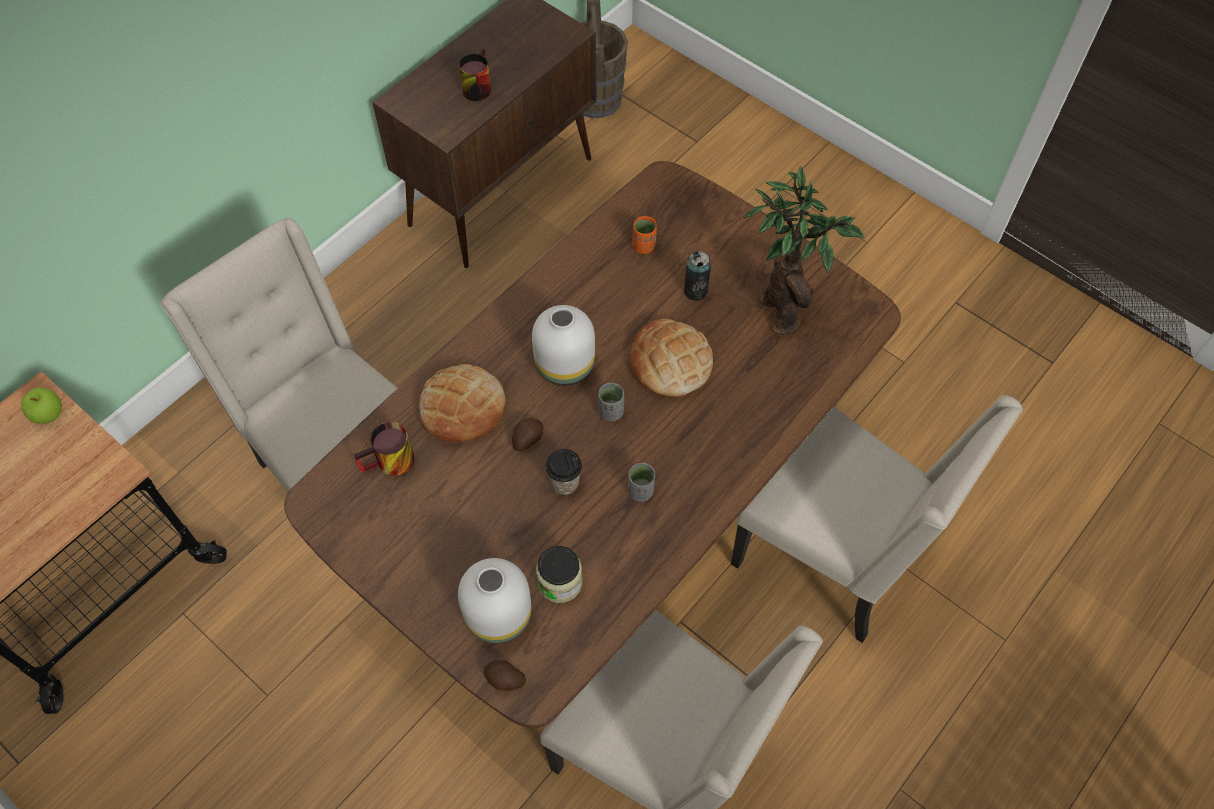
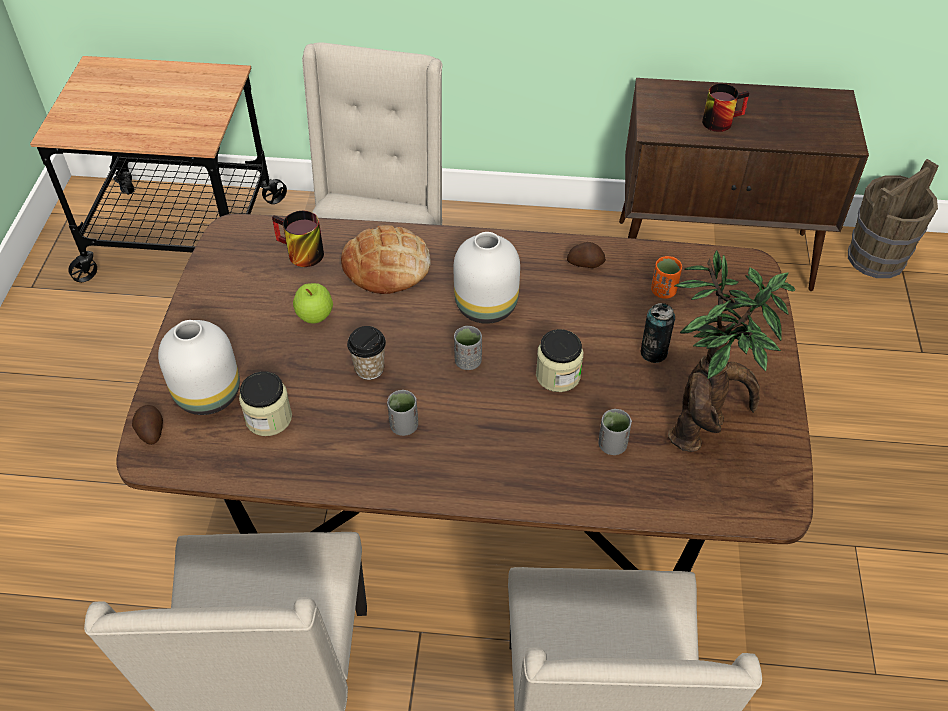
camera: 55 degrees right, 10 degrees down
(49, 414) = (220, 87): apple -> apple (315, 316)
(527, 439) = (392, 321): potato -> potato (585, 263)
(670, 362) = (558, 375): bread -> jar
(757, 370) = (612, 445): none -> grey cup

